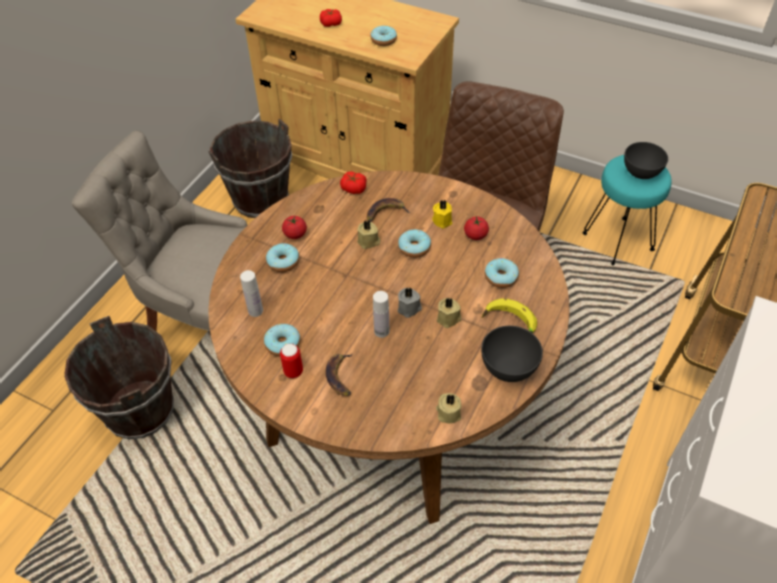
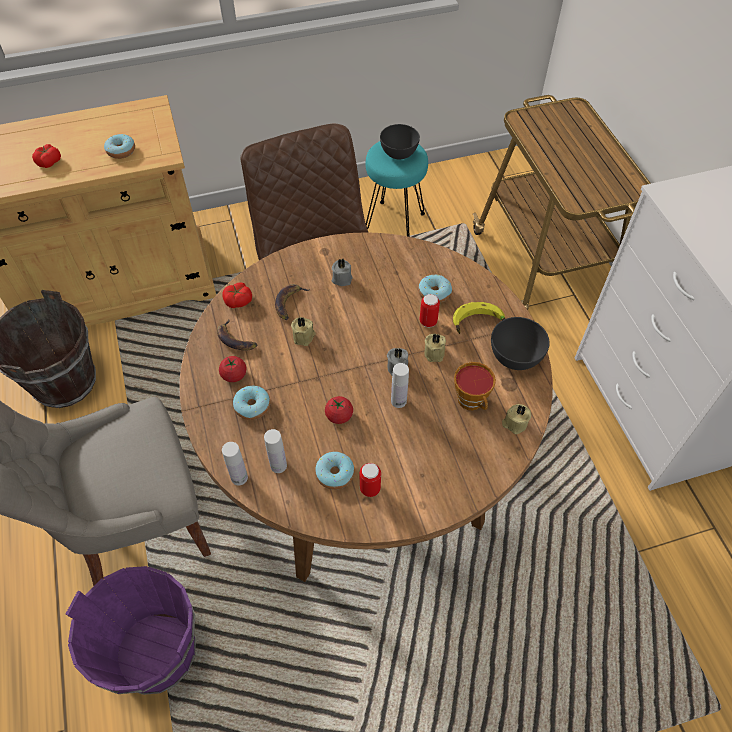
camera: 45 degrees left, 5 degrees up
(139, 411) = (156, 653): brown bucket -> purple bucket
(225, 299) = (239, 477): none -> white bottle
(340, 376) = (410, 461): banana -> banana (236, 339)
(414, 248) = (346, 316): donut -> none
(434, 373) = (472, 402): none -> cup
(442, 220) = (341, 278): yellow candle -> grey candle
(471, 293) = (428, 321): none -> can
(475, 235) = (379, 273): tomato -> tomato (339, 416)

